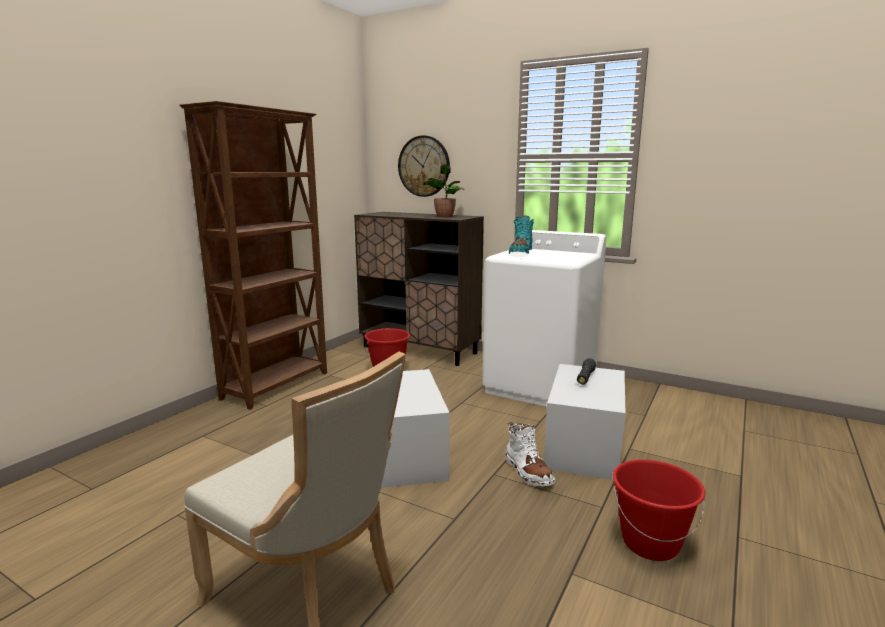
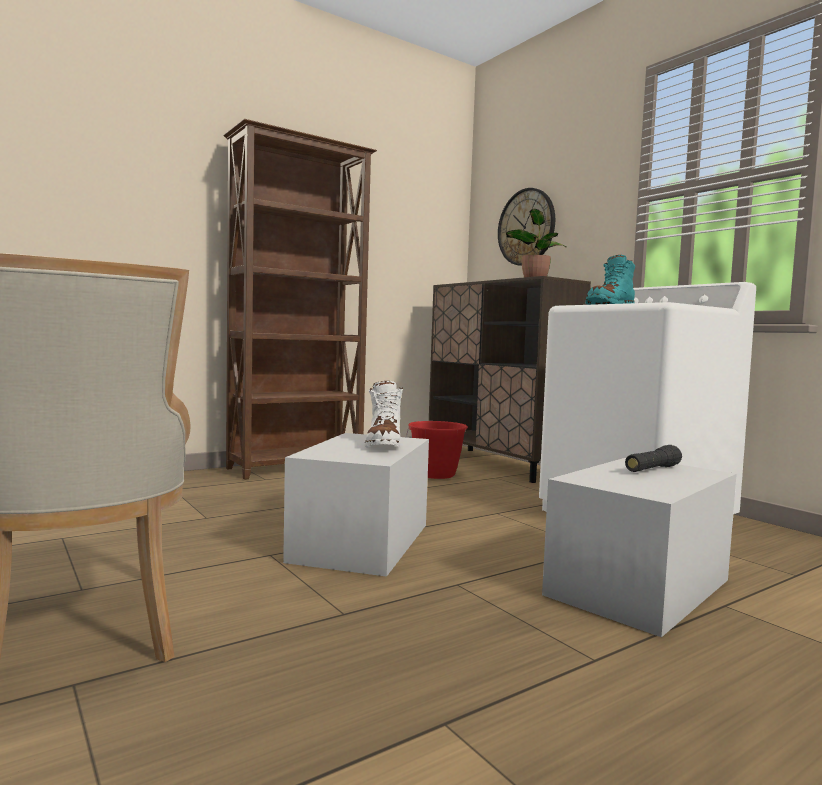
camera: 25 degrees right, 10 degrees down
(528, 472) = (512, 593): white boot -> white boot (384, 444)
(650, 543) = (640, 730): red bucket -> none

